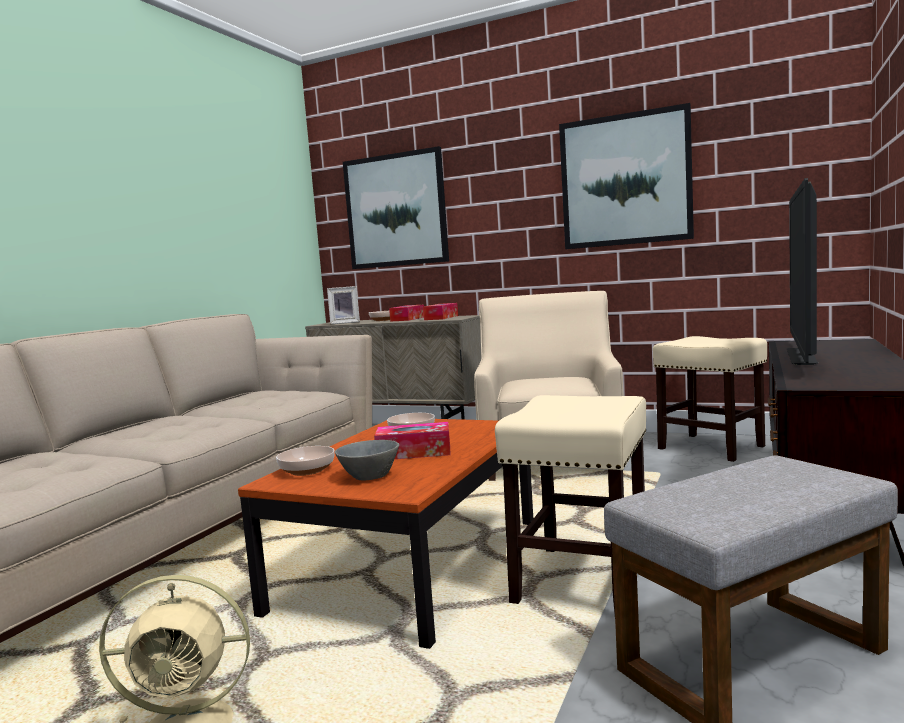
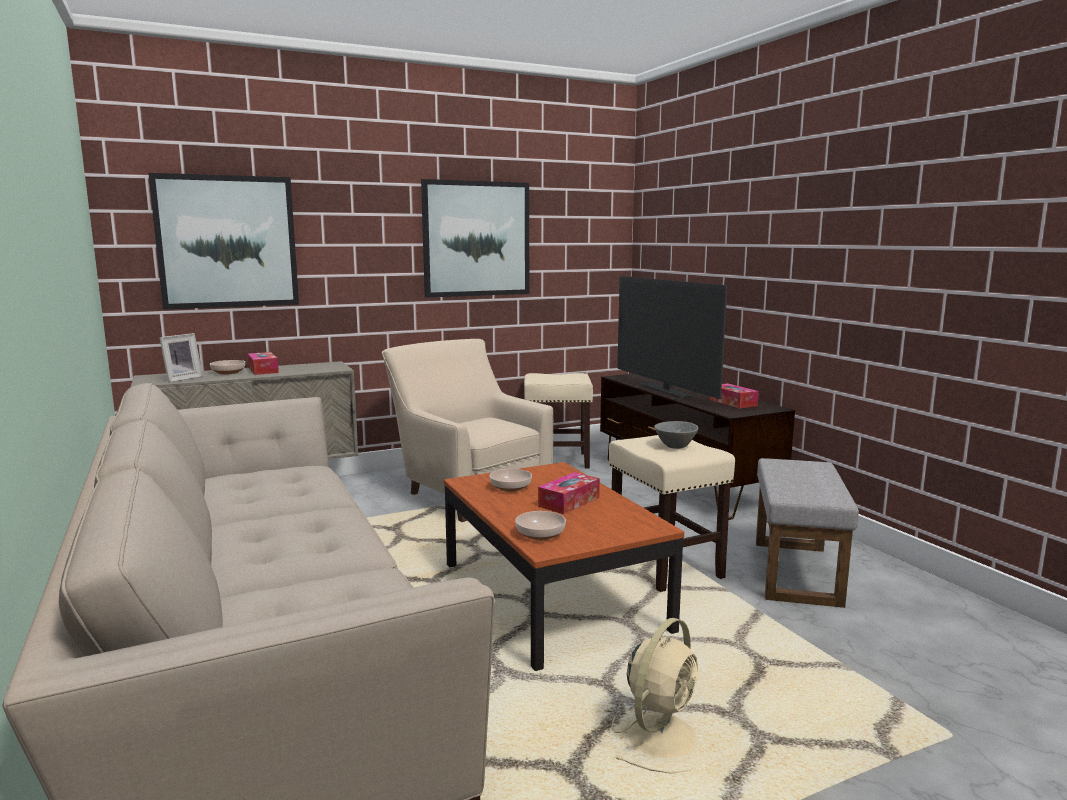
camera: 50 degrees left, 5 degrees up
(369, 476) = (598, 525): grey bowl -> grey bowl (674, 446)
(441, 318) = (308, 367): tissue box -> tissue box (733, 402)

